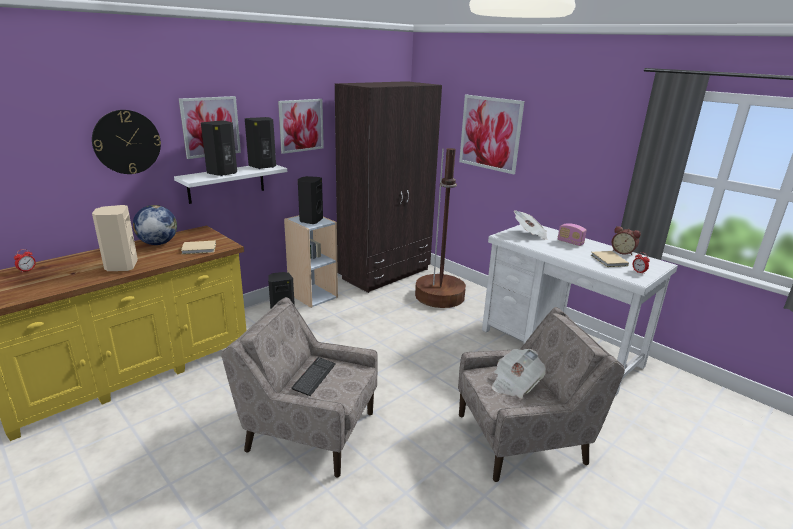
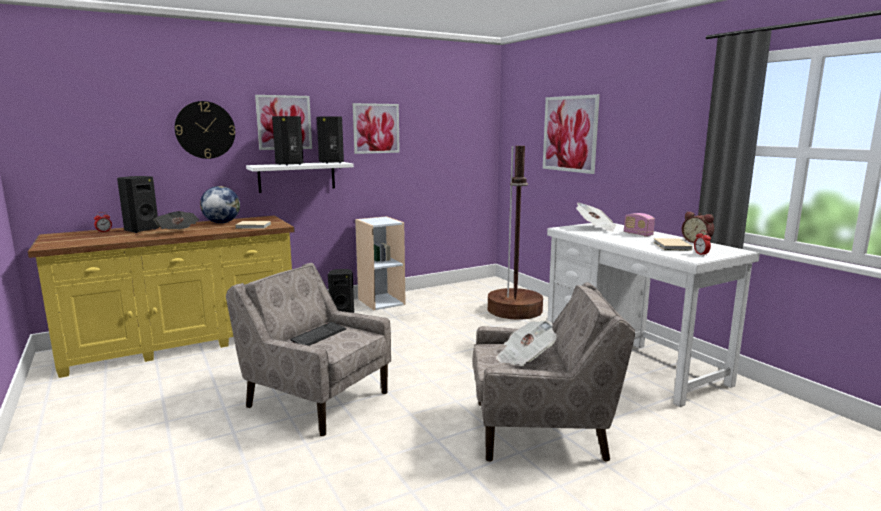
camera: 15 degrees right, 10 degrees down
(121, 266) = (178, 232): beige speaker -> newspaper
(310, 220) = (379, 220): black speaker -> black speaker (141, 230)
(385, 274) = (466, 290): brown wardrobe -> none

